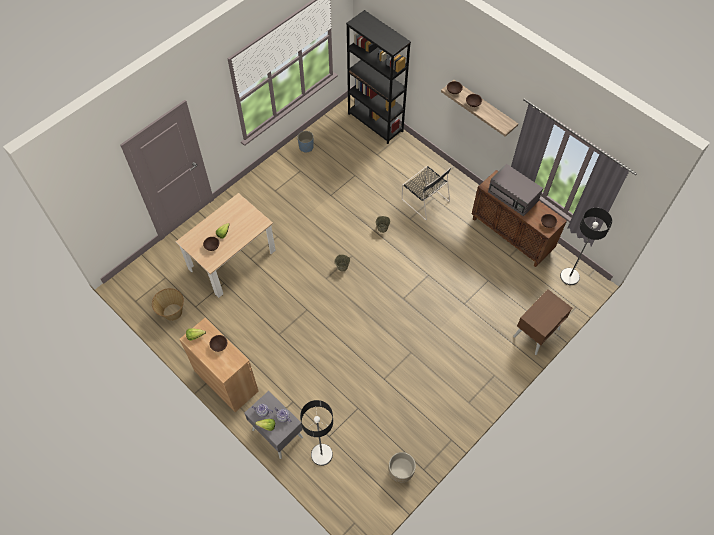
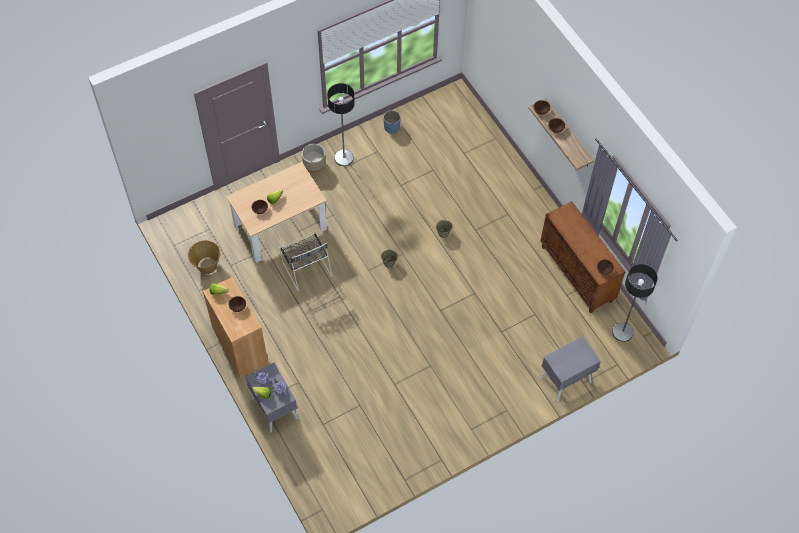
camera: 15 degrees right, 0 degrees up
(322, 454) = (311, 439): floor lamp -> floor lamp (344, 158)
(375, 122) = (474, 118): black bookcase -> none
(400, 472) = (381, 476): beige planter -> beige planter (314, 165)
(424, 199) = (498, 213): black chair -> black chair (306, 268)
(513, 196) = (579, 233): grey microwave -> none
(536, 333) = (565, 380): brown nightstand -> grey nightstand

